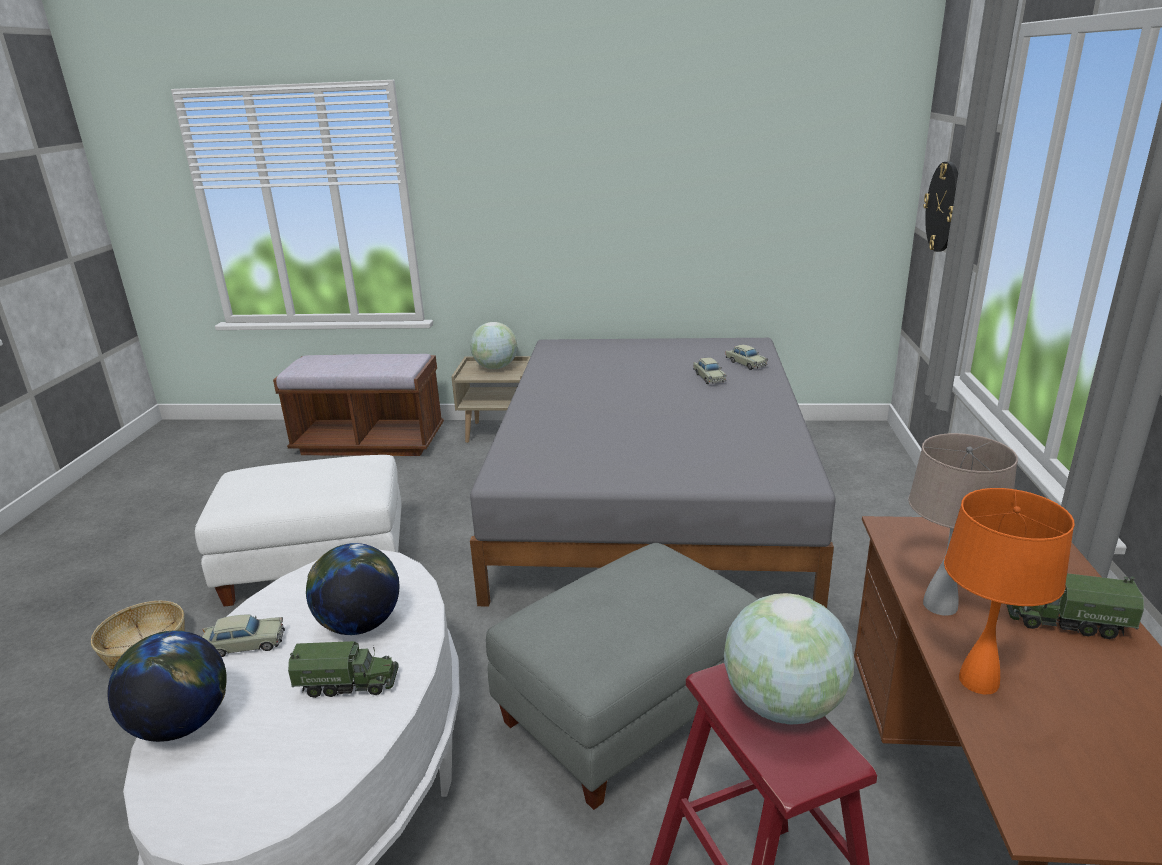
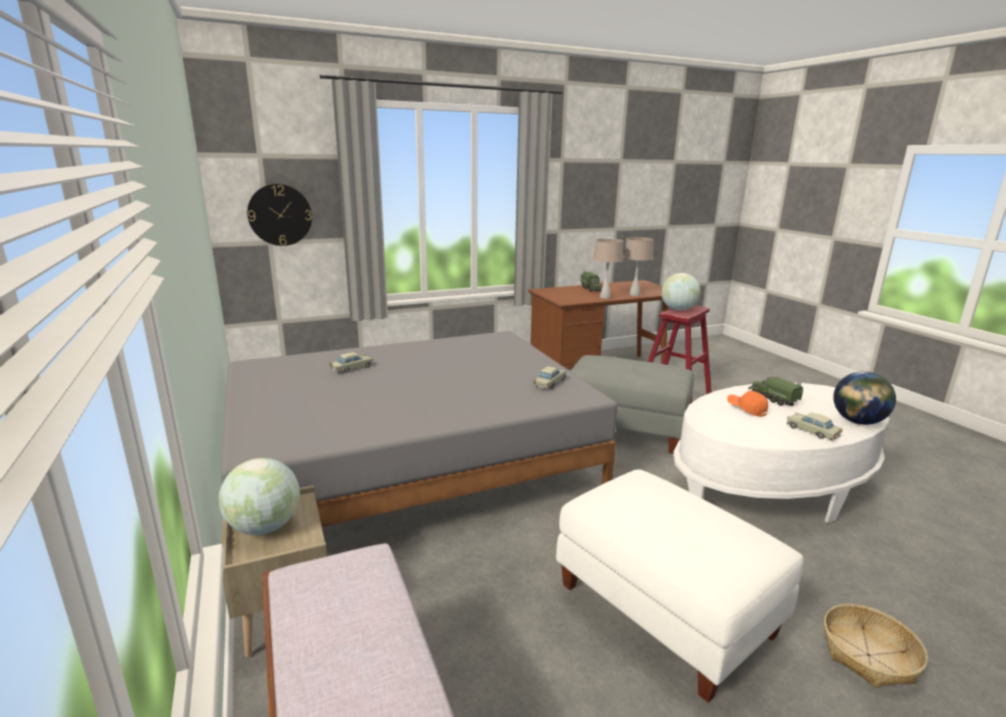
camera: 120 degrees left, 5 degrees down
(360, 625) = (746, 409): globe -> orange cap
(746, 363) = (312, 361): beige toy car -> beige toy car (549, 383)
(978, 682) = (634, 294): orange table lamp -> beige table lamp

